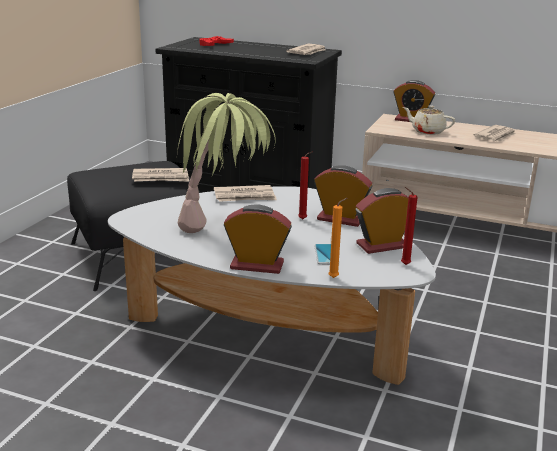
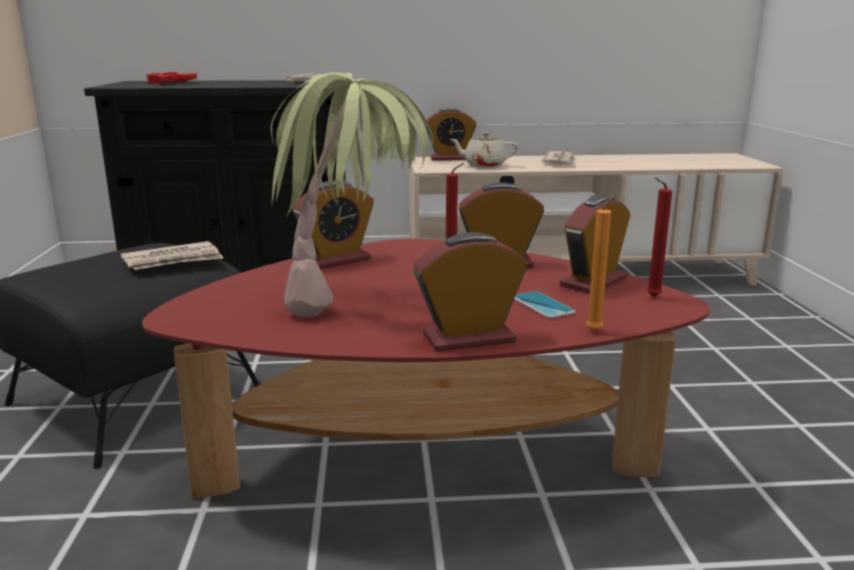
camera: 25 degrees left, 5 degrees down
(245, 196) = (336, 260): newspaper -> alarm clock
(270, 329) = (425, 451): white coffee table -> red coffee table

